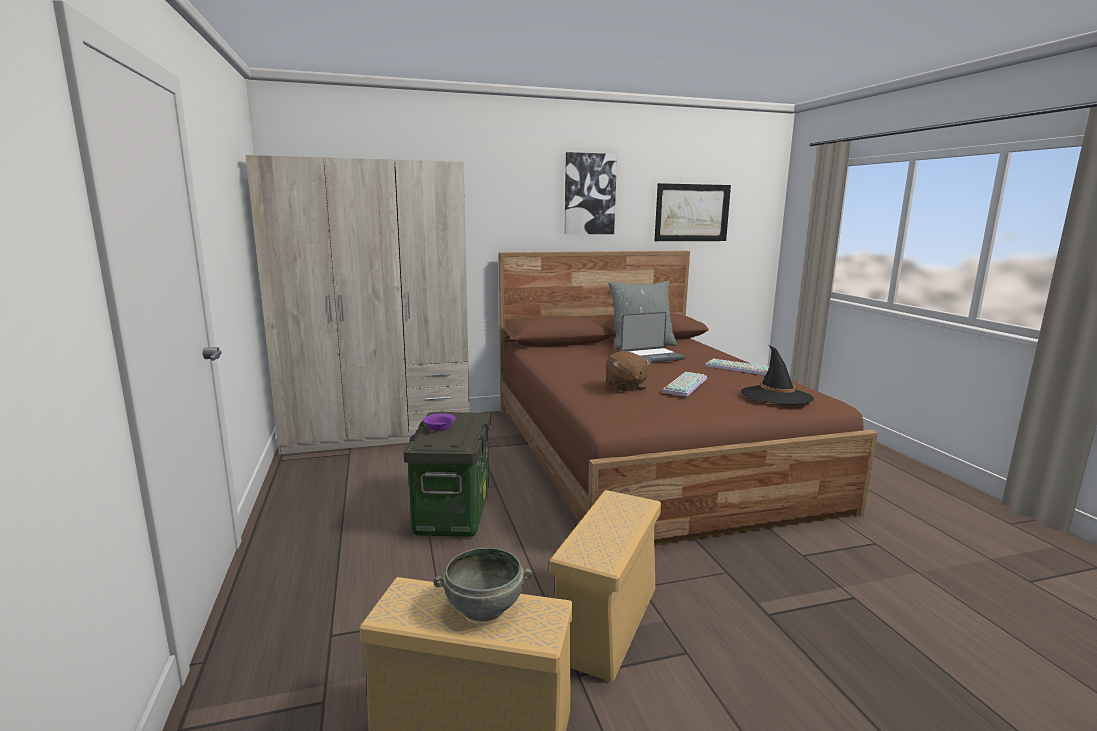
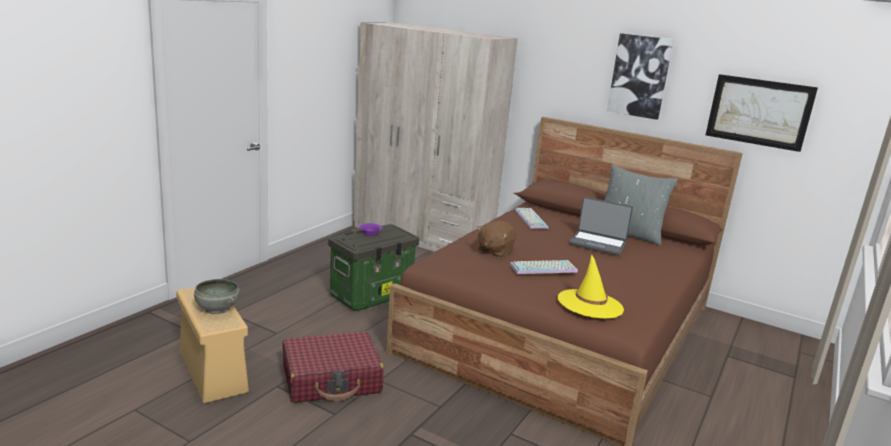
camera: 45 degrees right, 5 degrees up
(606, 620) = (332, 379): beige storage box -> red suitcase
(737, 368) = (642, 279): keyboard -> keyboard (529, 219)
(776, 396) = (590, 304): black hat -> yellow hat

